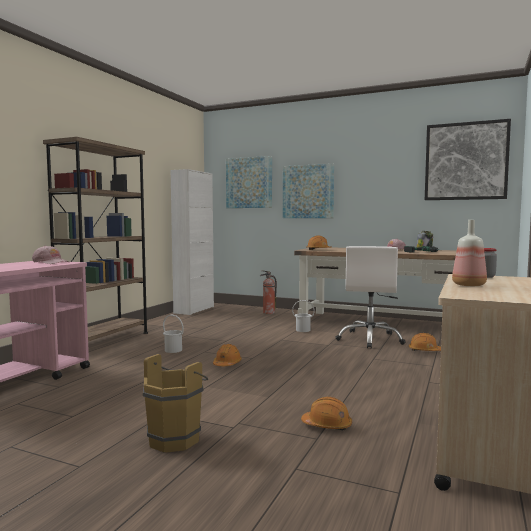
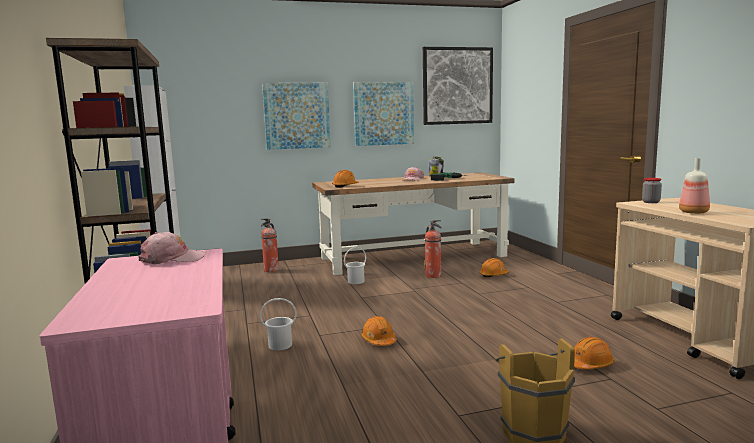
camera: 40 degrees left, 5 degrees up
(249, 183) = (212, 103): picture -> picture (383, 113)
(370, 339) = (433, 275): white office chair -> fire extinguisher

